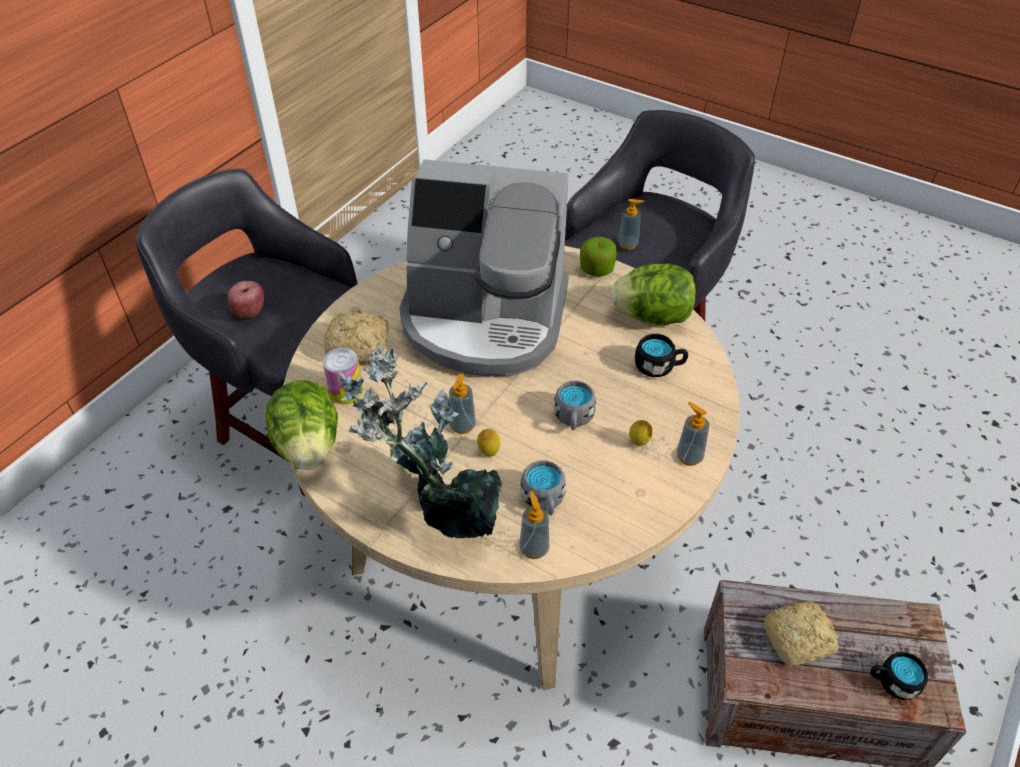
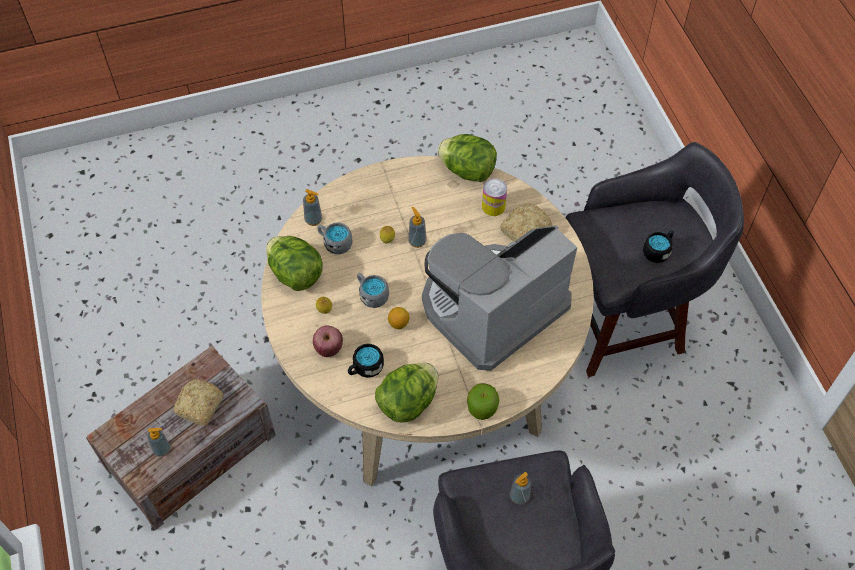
camera: 130 degrees right, 10 degrees up
(249, 312) = (637, 224): apple -> apple (329, 348)
(437, 511) = (373, 197): potted plant -> none
(581, 374) = (398, 323): none -> lemon
(627, 505) = (295, 274): none -> lettuce
(689, 457) = (292, 326): soap dispenser -> soap dispenser (162, 449)
(892, 681) = (137, 427): black mug -> black mug (658, 250)

